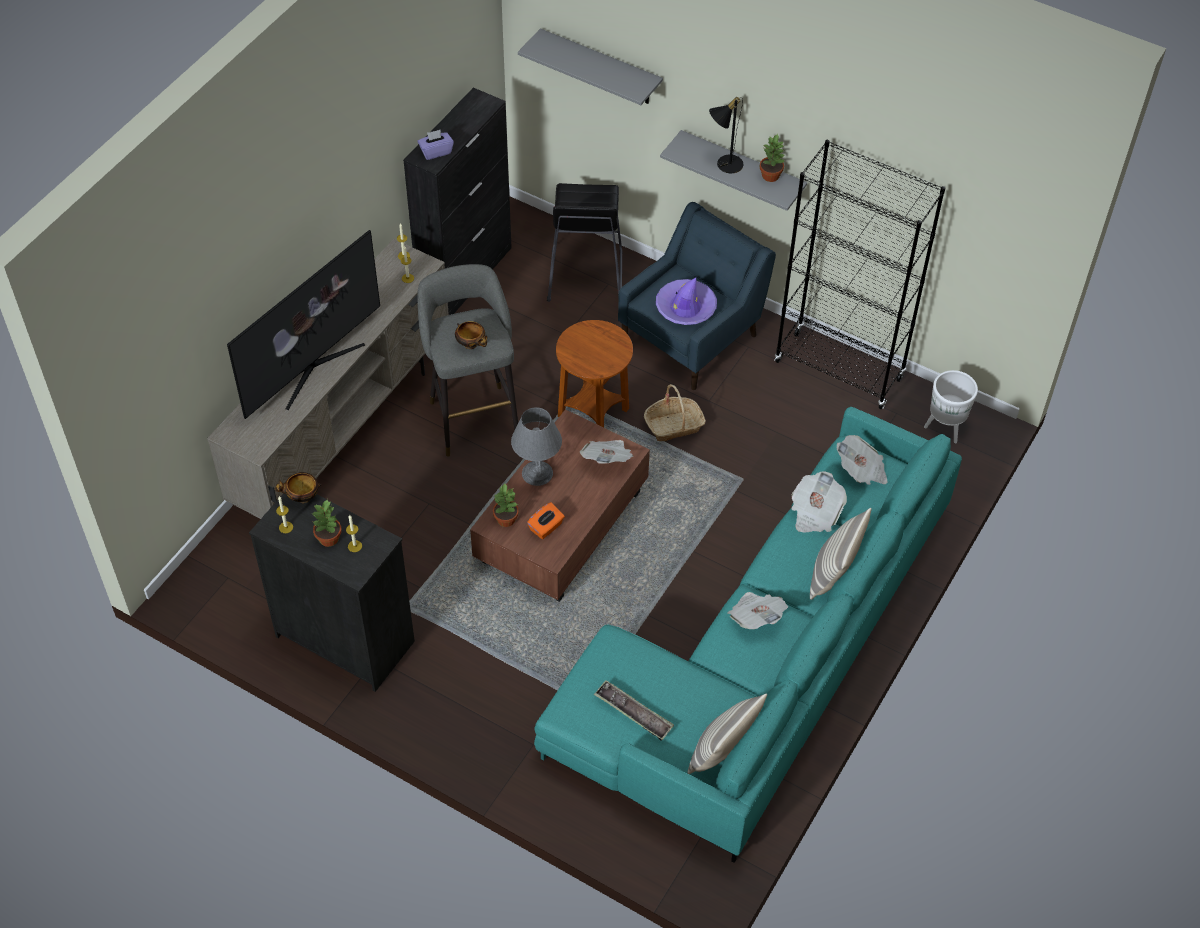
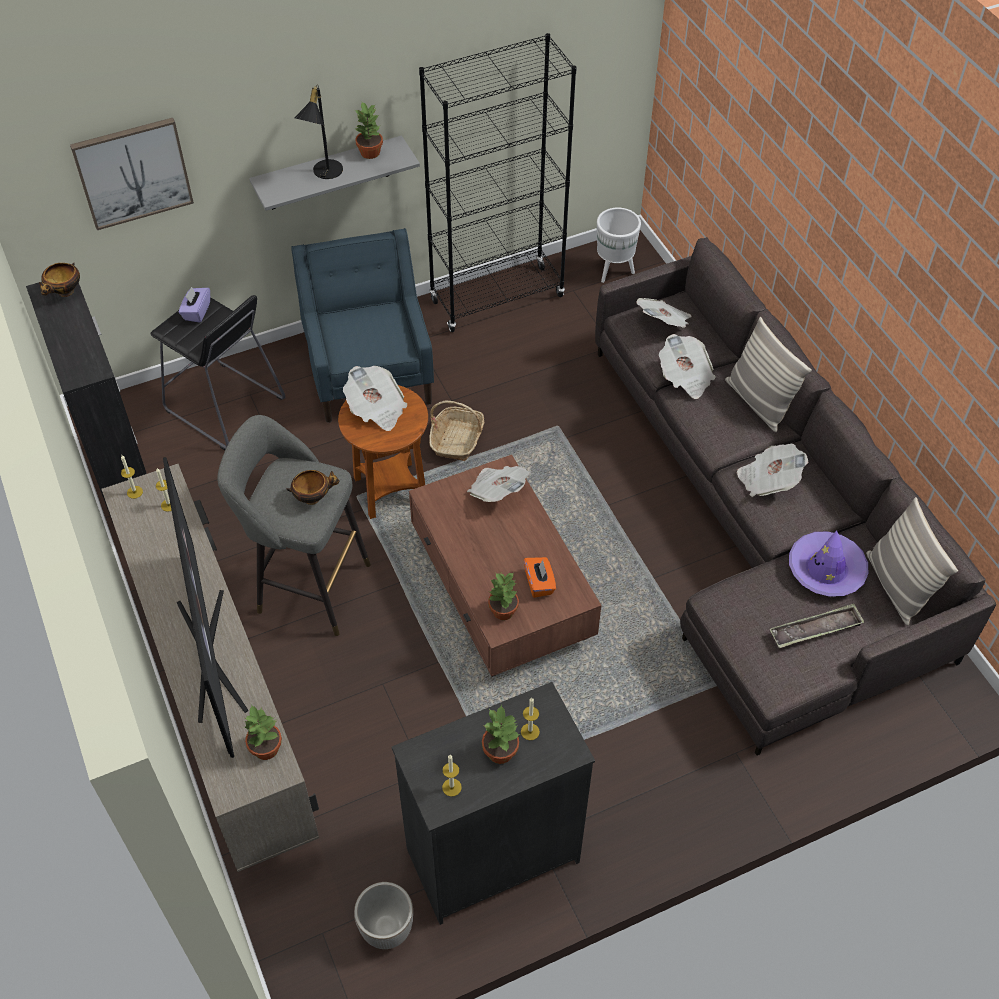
camera: 55 degrees left, 0 degrees up
(253, 610) = (387, 929): none -> planter
(269, 434) = (265, 748): none -> potted plant
(302, 498) = (422, 749): bowl -> bowl (65, 293)
(436, 152) = (82, 360): purple tissue box -> purple tissue box (196, 312)
(537, 473) = (467, 555): grey table lamp -> none
(598, 341) = (376, 409): none -> newspaper
(600, 68) = (133, 172): grey shelf -> picture
(685, 307) = (376, 336): purple hat -> purple hat (826, 569)
(761, 660) = (759, 523): turquoise sofa -> grey sofa

